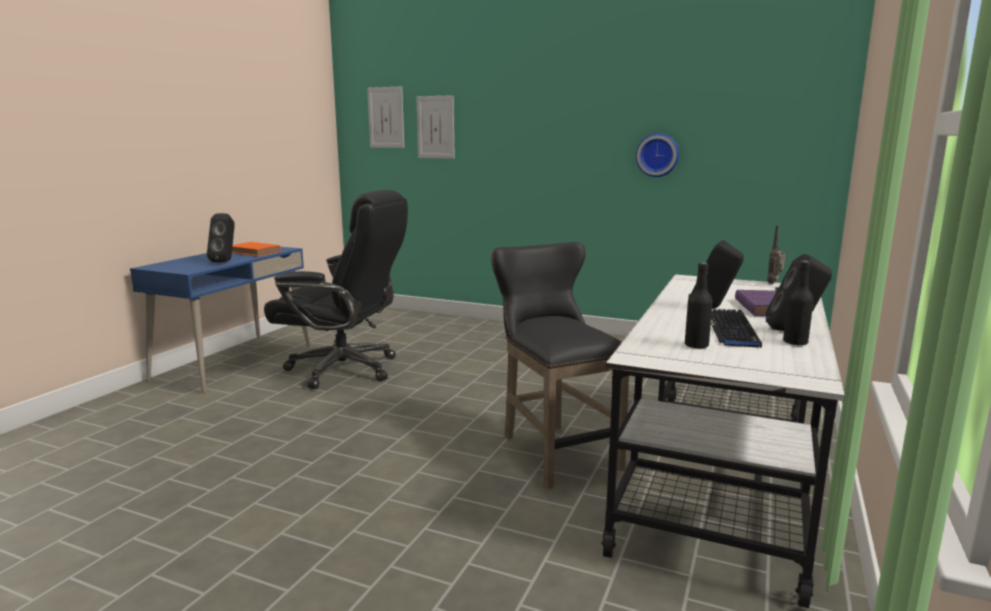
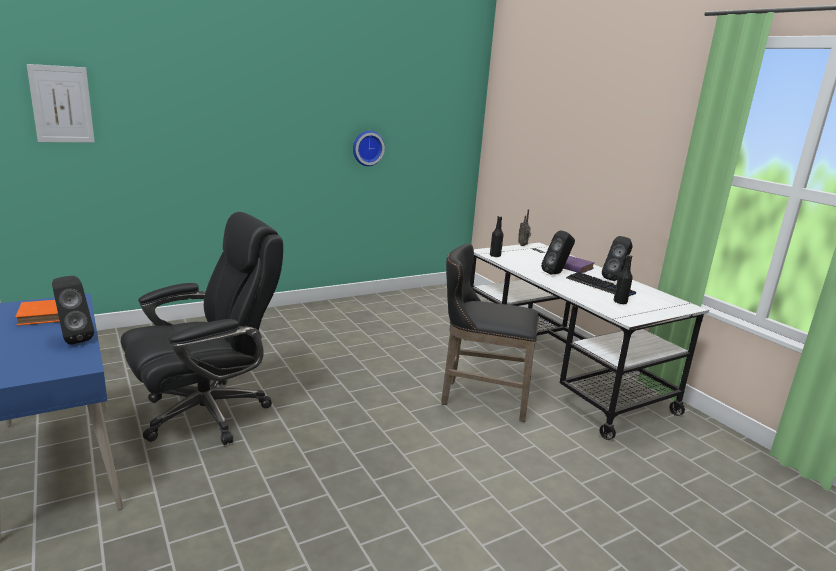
camera: 55 degrees left, 5 degrees up
(435, 127) = (140, 119): picture -> none
(795, 342) = (633, 286): black bottle -> black bottle (495, 256)

